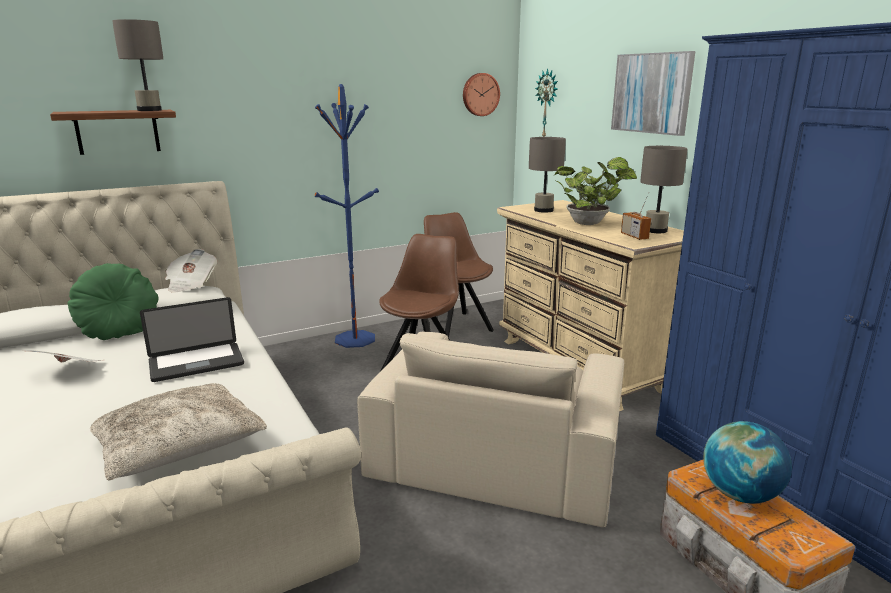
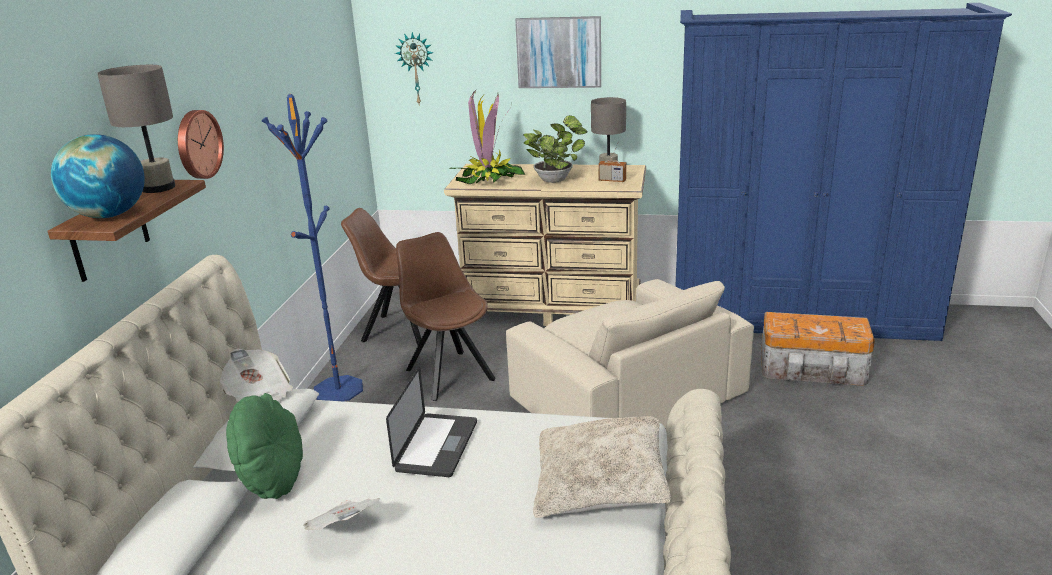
camera: 50 degrees left, 5 degrees up
(480, 94) = (341, 69): wall clock -> wall clock (197, 144)
(543, 210) = (489, 179): grey table lamp -> potted plant
(739, 494) = (808, 323): globe -> globe (109, 215)

